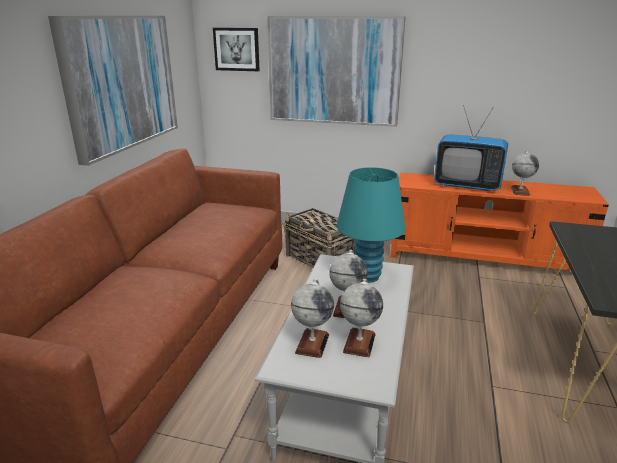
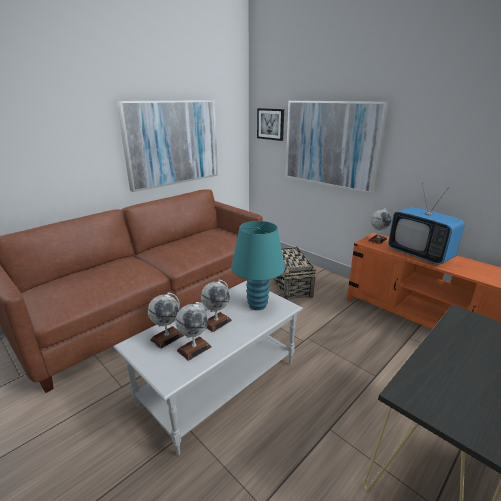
camera: 30 degrees right, 0 degrees up
(520, 191) = (468, 271): globe -> globe (377, 240)

